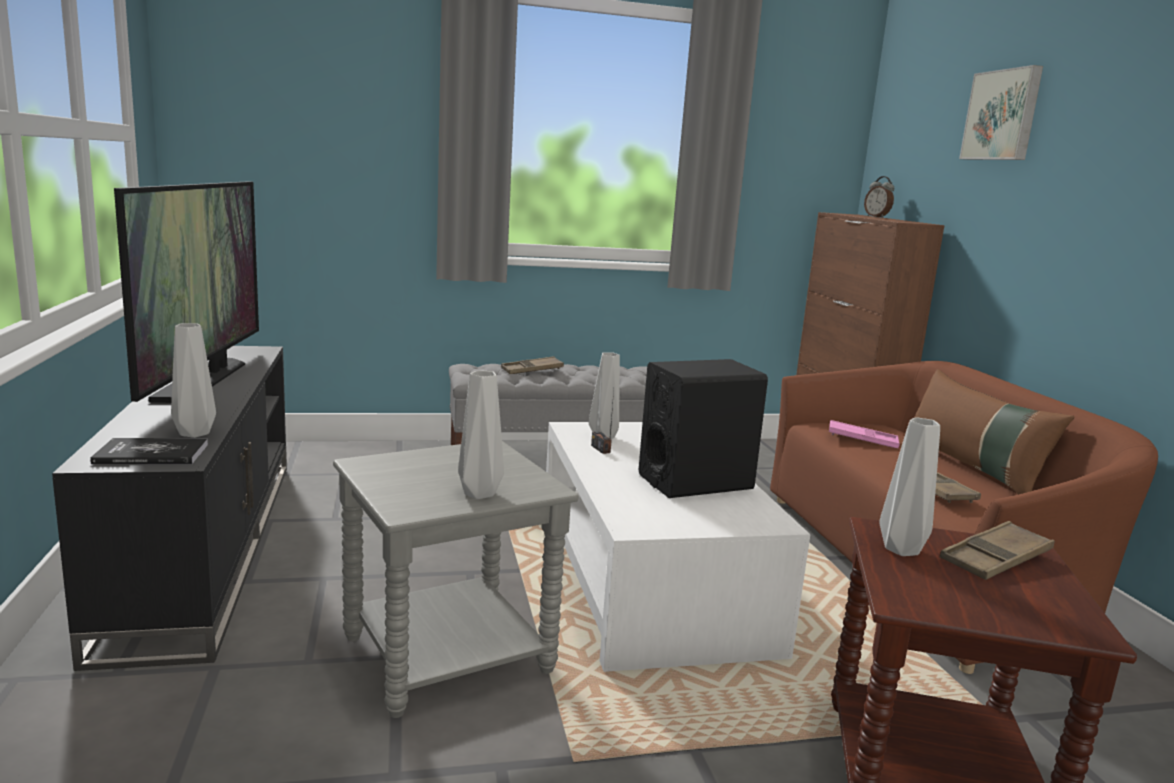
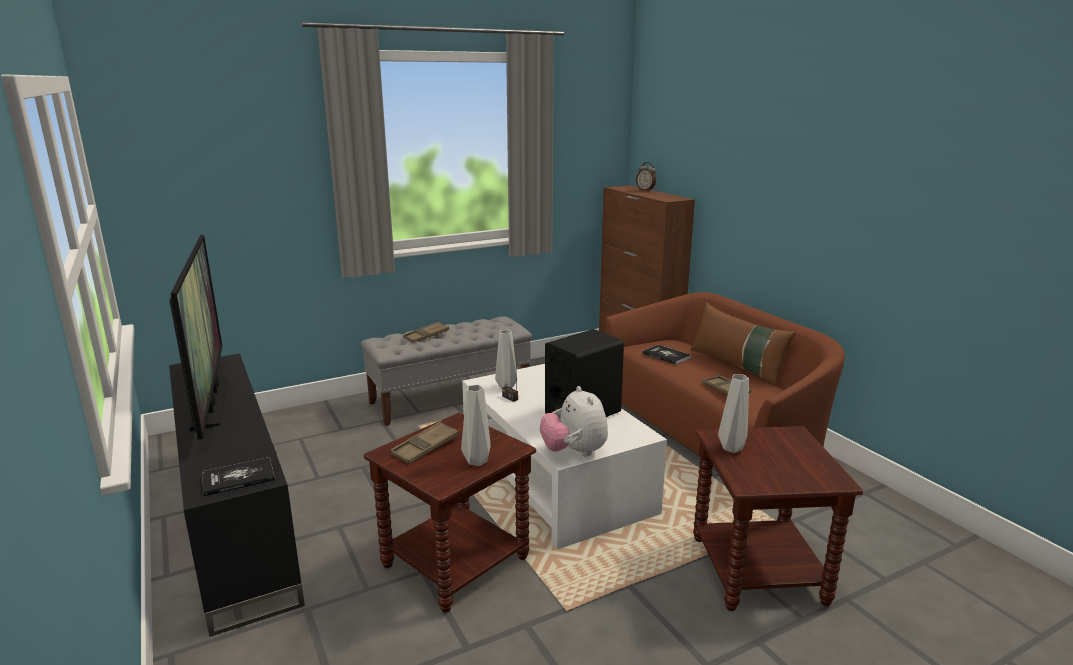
camera: 15 degrees left, 5 degrees up
(196, 434) = (253, 453): grey vase -> none
(448, 654) = (455, 561): grey side table -> brown side table
(653, 524) = (574, 452): none -> plush toy
(862, 439) = (666, 355): pink tray -> book
(995, 559) = (780, 443): brown tray -> brown tray (425, 447)
(1003, 115) = (727, 130): picture -> none

